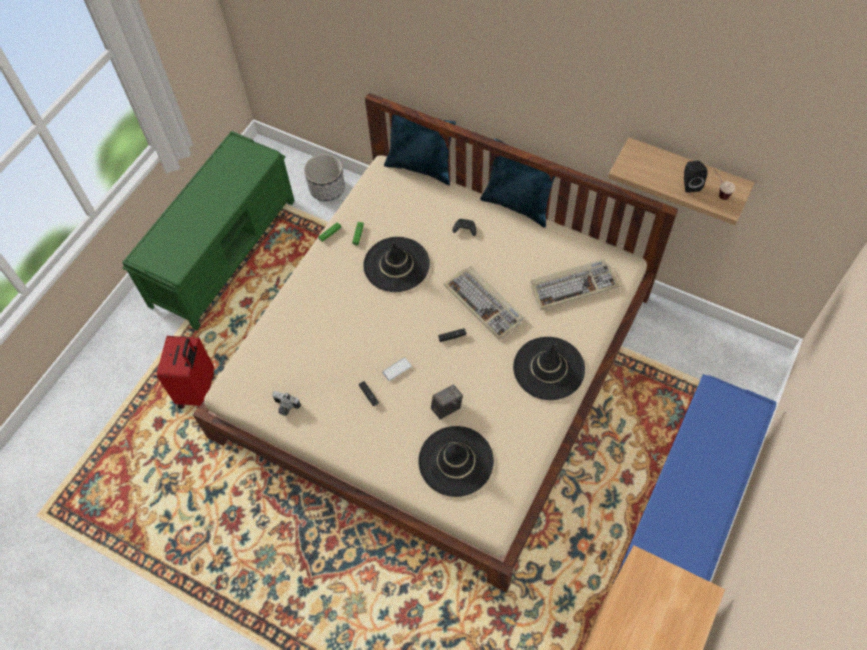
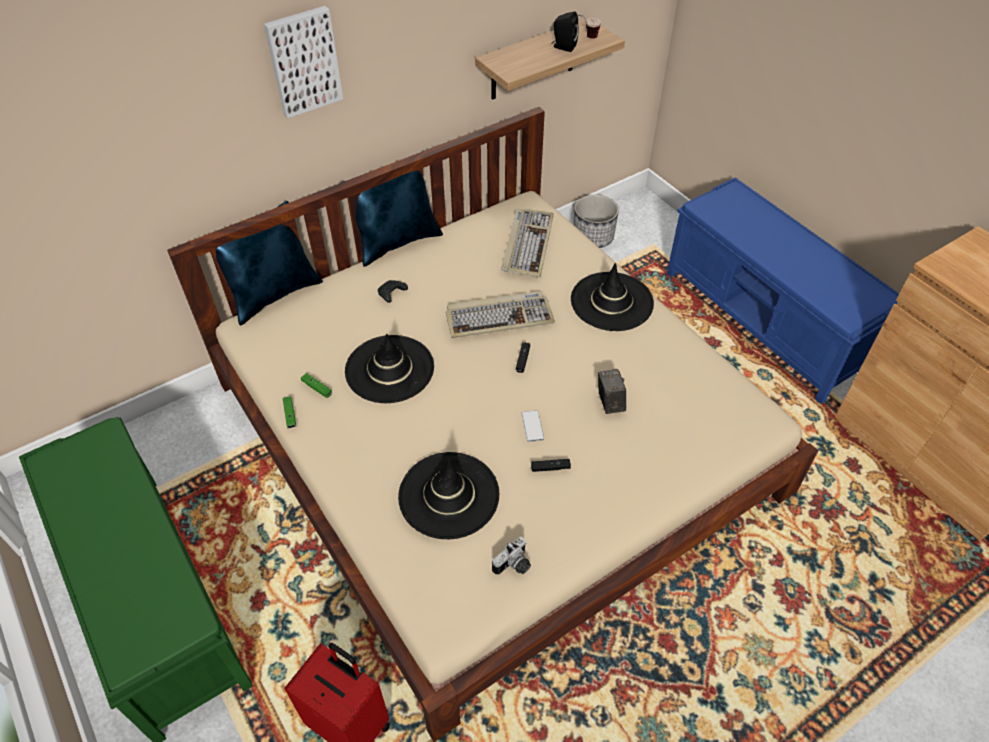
camera: 65 degrees left, 10 degrees down
(327, 189) = (170, 438): planter -> planter (593, 237)
(456, 461) = (682, 421): black hat -> black hat (448, 495)
(488, 53) = (303, 61): none -> picture

